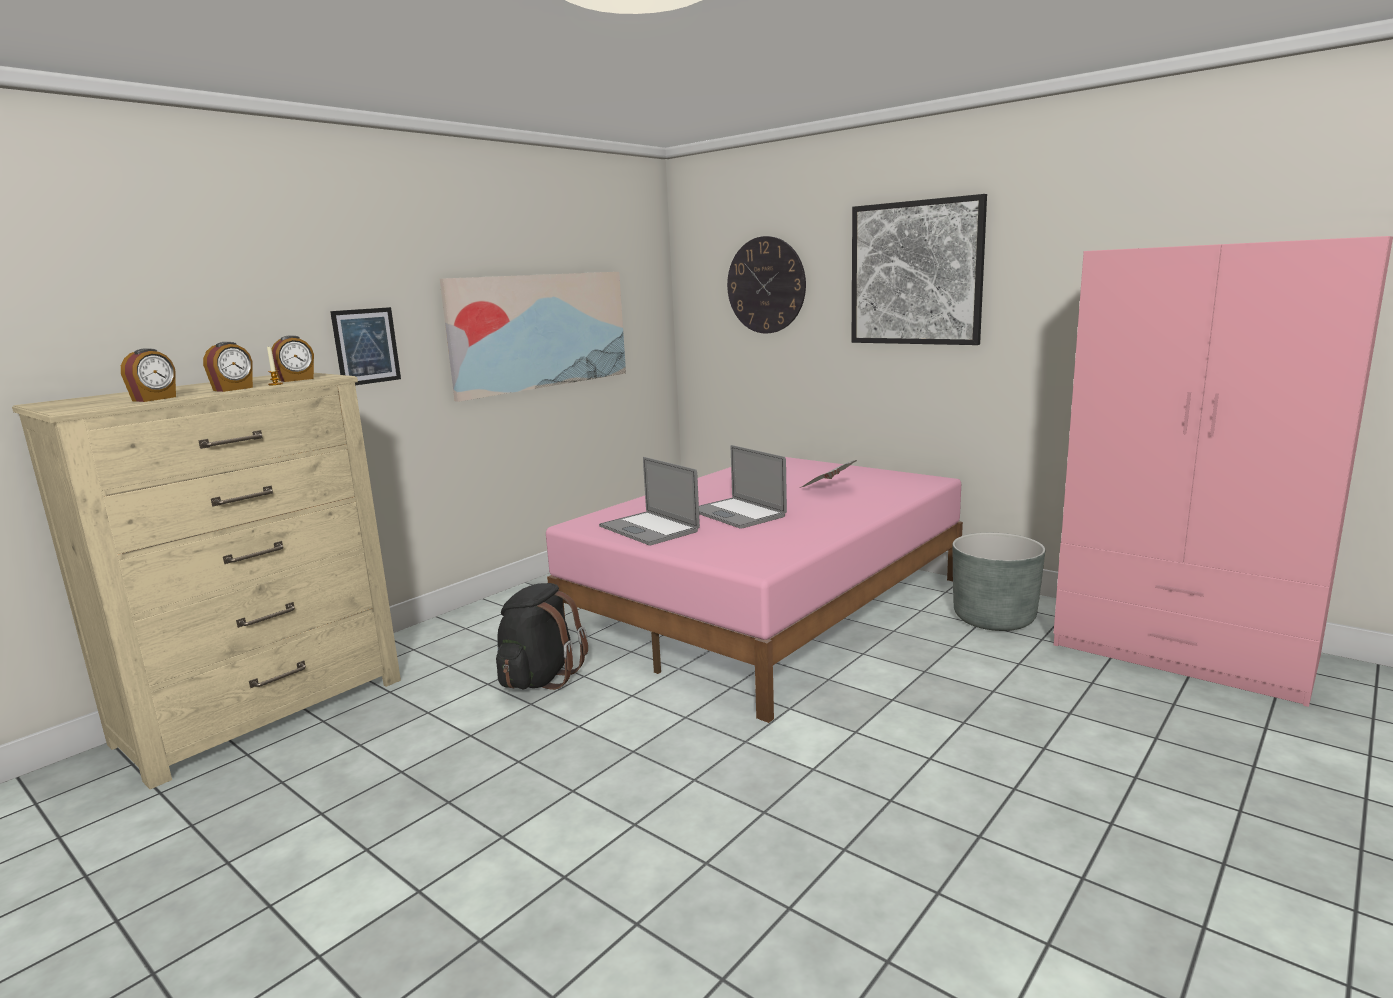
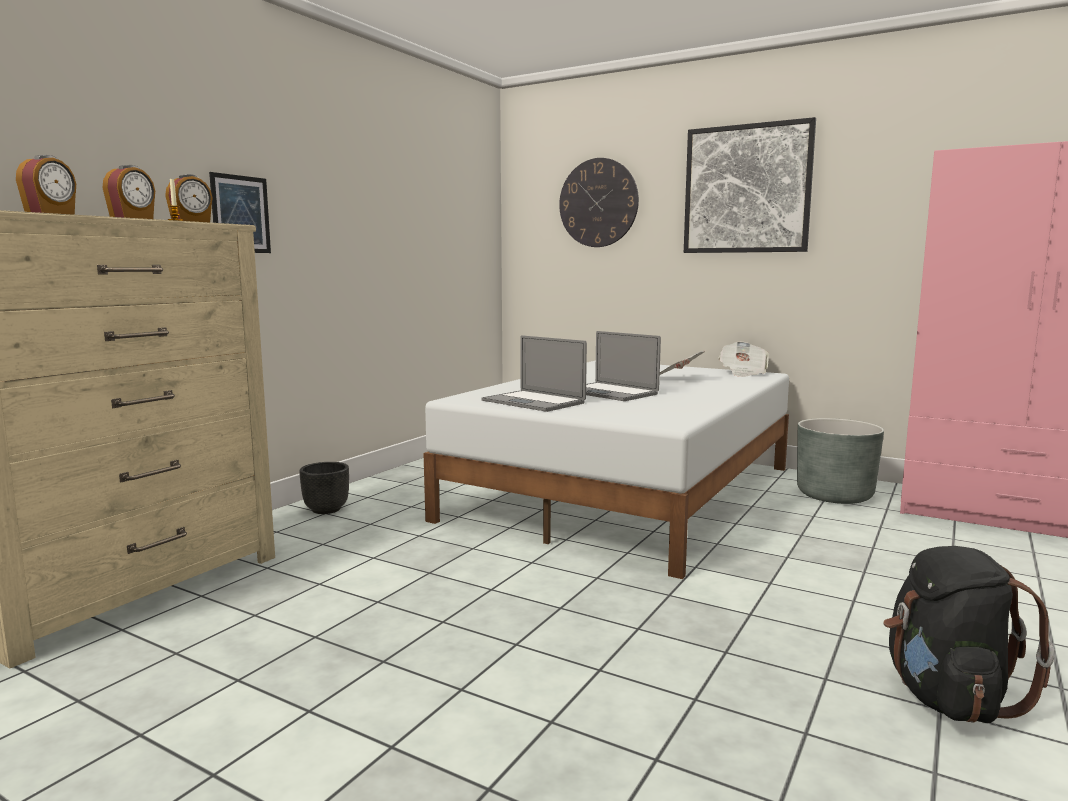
camera: 10 degrees left, 5 degrees down
(468, 624) = (326, 509): none -> black planter
(540, 678) = (427, 551): black backpack -> black backpack (947, 697)
(541, 331) = (395, 228): picture -> none
(770, 609) = (626, 492): pink bed -> white bed
(908, 478) = (743, 373): none -> newspaper

